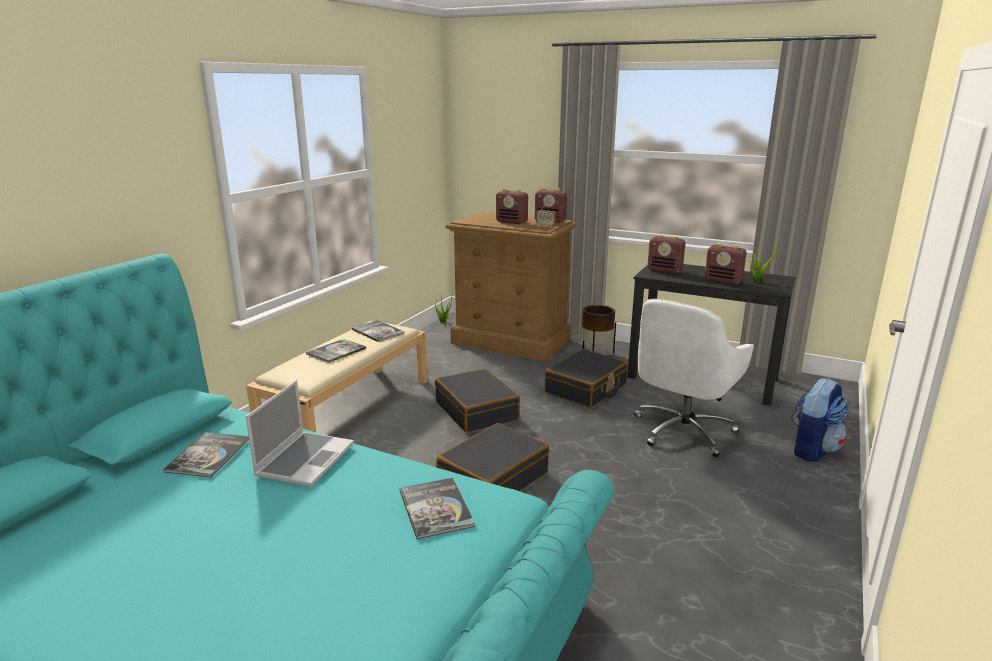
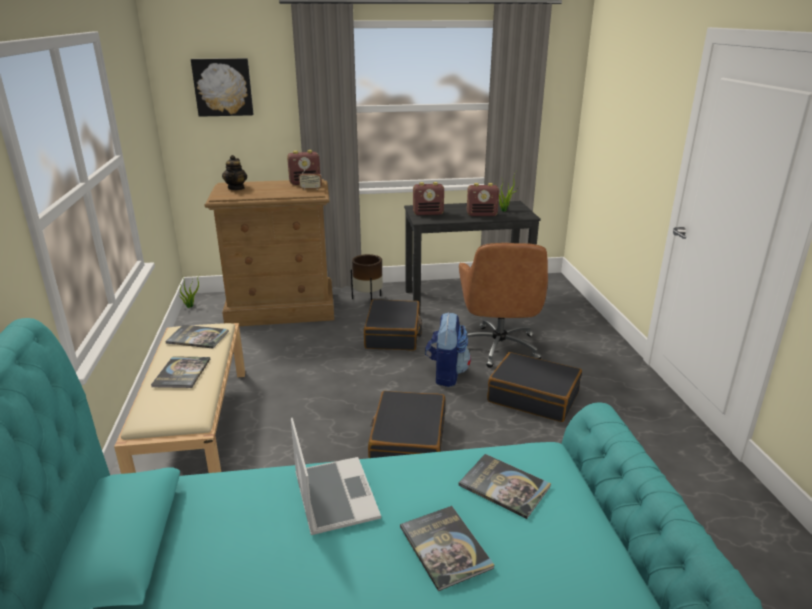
camera: 35 degrees left, 5 degrees up
(208, 455) = (225, 539): book -> book (445, 547)
(477, 411) = (325, 386): black suitcase -> black suitcase (533, 397)
(487, 217) = (236, 188): none -> teapot
(501, 124) = (223, 87): none -> picture
(512, 222) = (272, 190): radio -> none
(682, 431) = (498, 347): white office chair -> brown office chair
(812, 449) = (586, 332): backpack -> backpack (446, 374)

